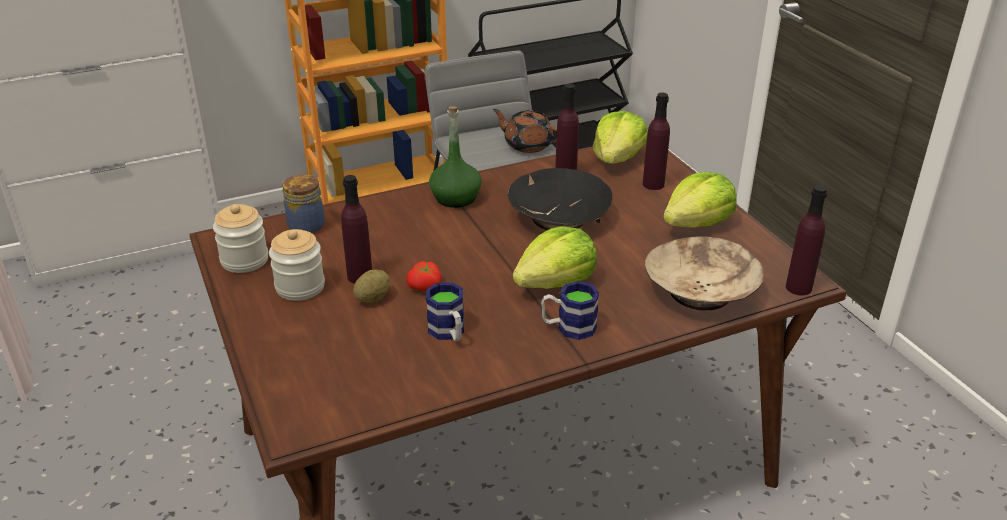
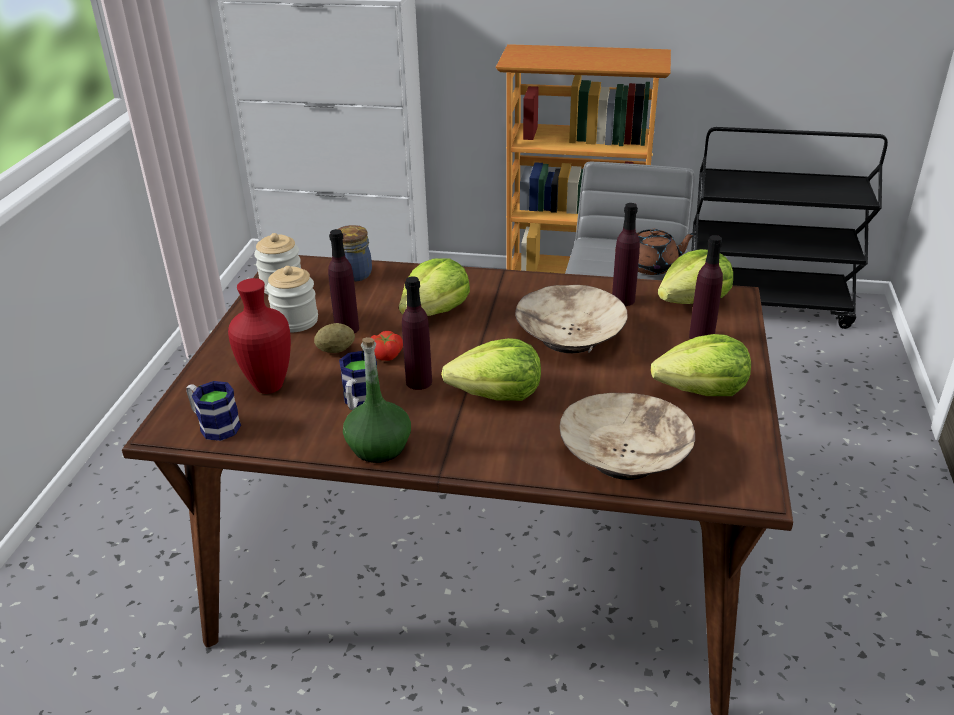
camera: 35 degrees right, 0 degrees up
(350, 352) = (271, 386): none -> red vase
(422, 234) = (435, 311): none -> lettuce
(455, 198) = (498, 289): green bottle -> green bottle (379, 446)
(527, 145) = (652, 266): brown teapot -> brown teapot turned 105 degrees clockwise
(558, 217) = (569, 337): black bowl -> beige bowl
(568, 327) = (461, 438): mug -> mug (214, 425)
(798, 287) = (737, 494): purple bottle -> purple bottle (419, 382)

